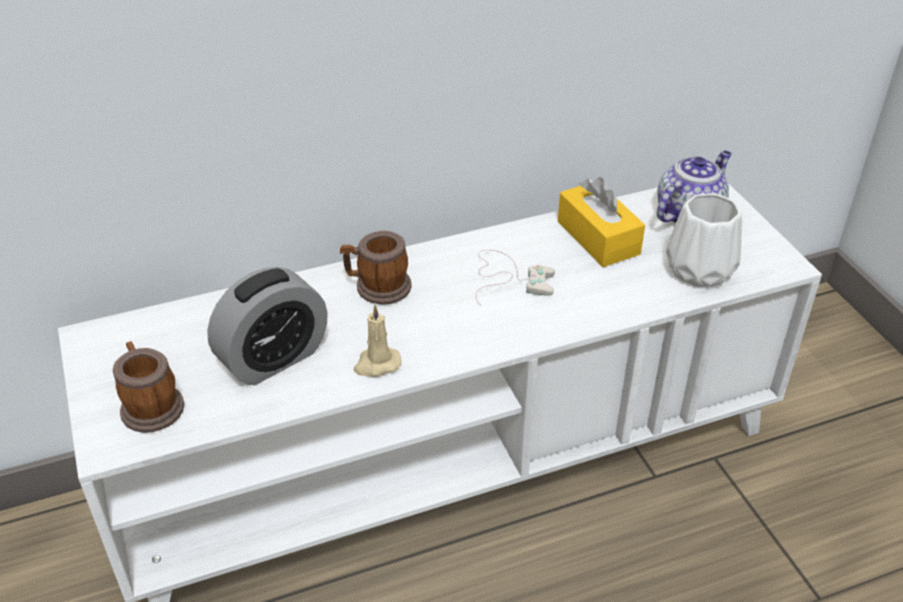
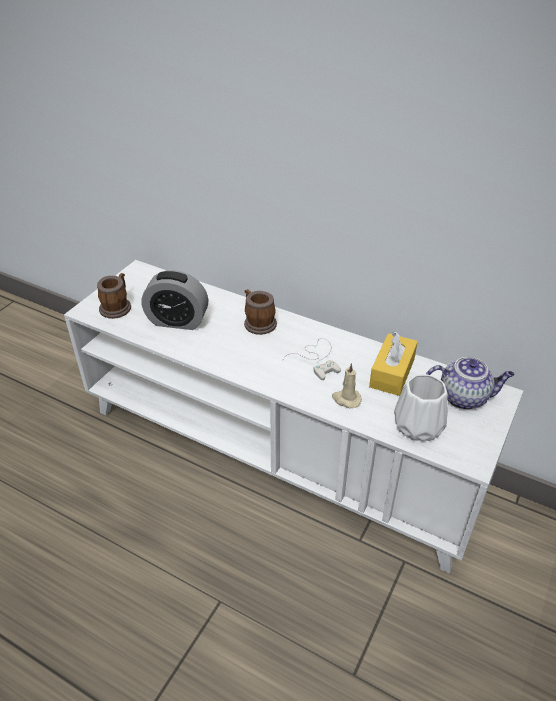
camera: 50 degrees right, 0 degrees up
(376, 364) = (206, 352): beige candle -> beige candle (346, 399)

